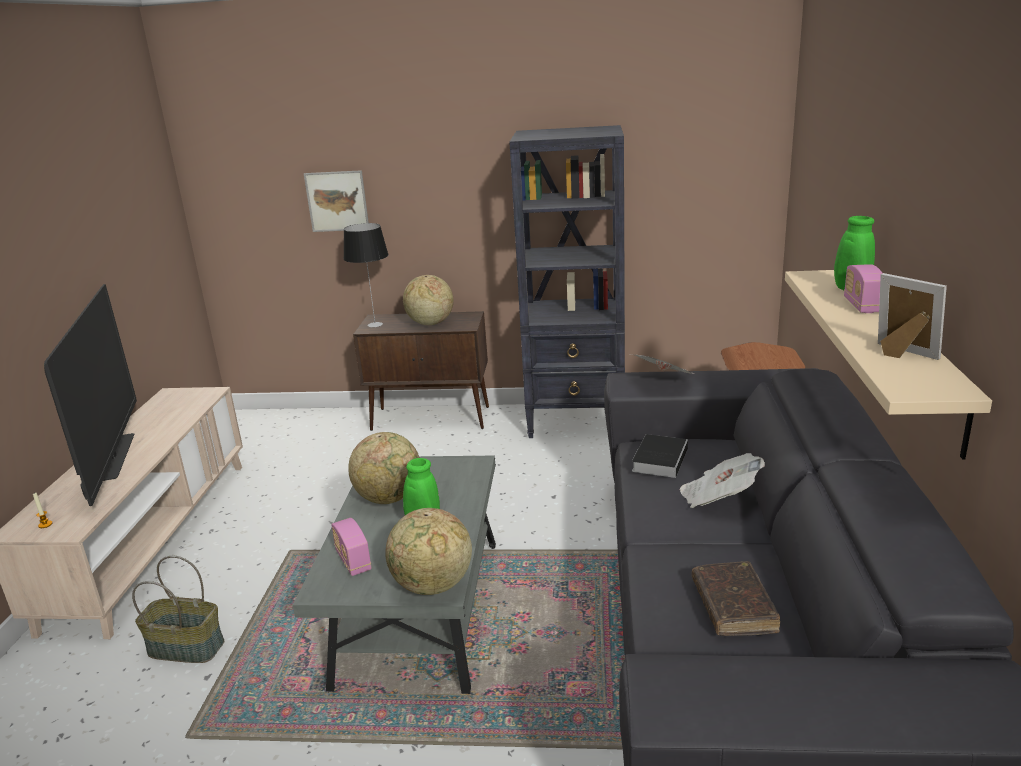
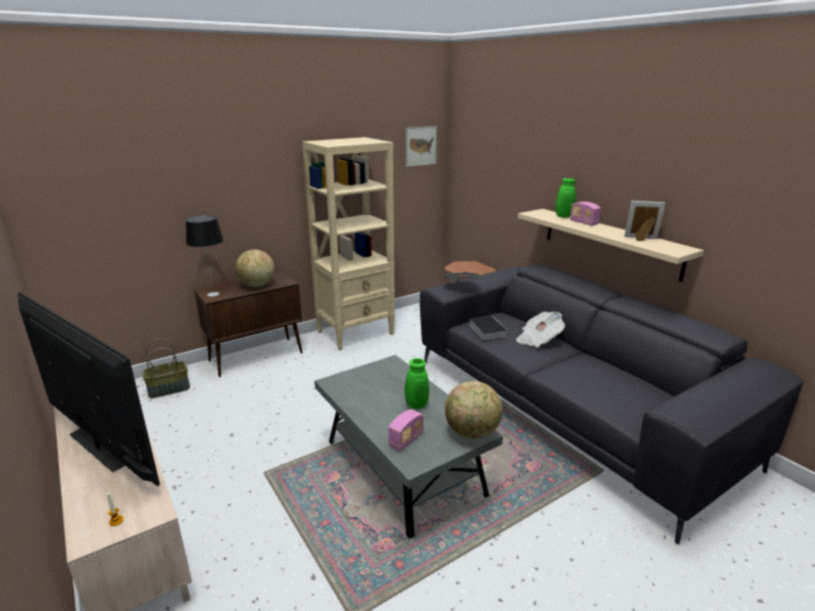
camera: 40 degrees left, 0 degrees up
(187, 647) = (269, 568): basket -> basket (169, 389)
(337, 201) = (164, 201): picture -> picture (420, 146)
(353, 561) = (406, 440): radio -> radio turned 75 degrees counterclockwise
(389, 498) = (370, 398): globe -> none
(577, 421) = (356, 333): black bookcase -> beige bookcase
(733, 607) = (614, 383): brown book -> none

